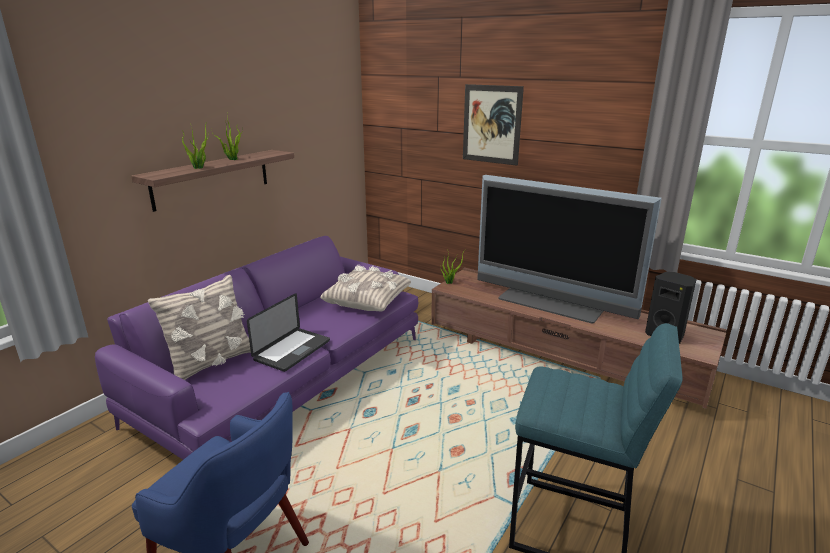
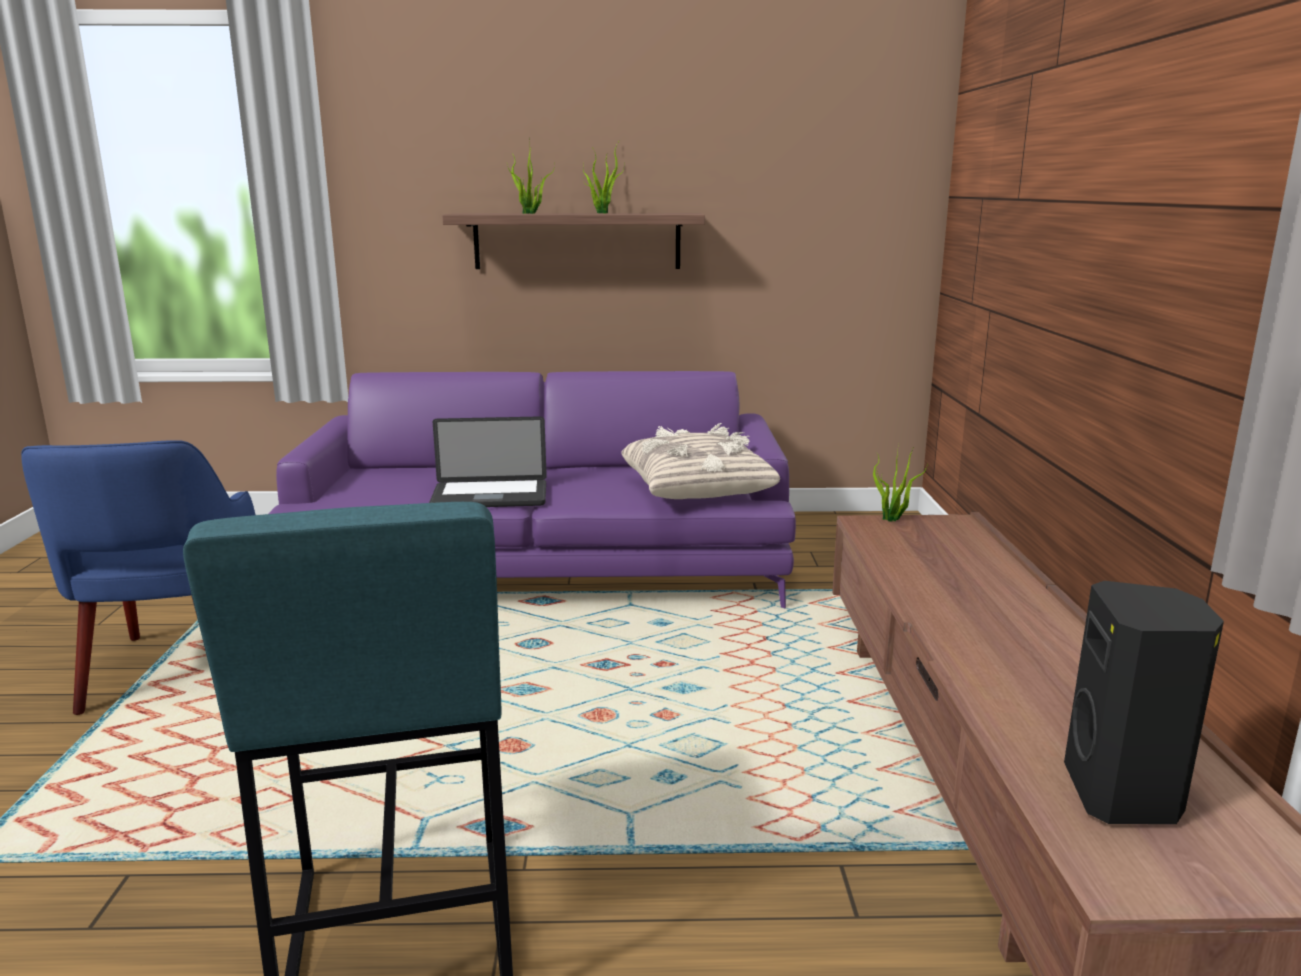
camera: 55 degrees right, 5 degrees down
(211, 363) = (409, 475): beige pillow -> none
(491, 124) = (1078, 171): picture -> none
(551, 303) = (1000, 618): television -> none

